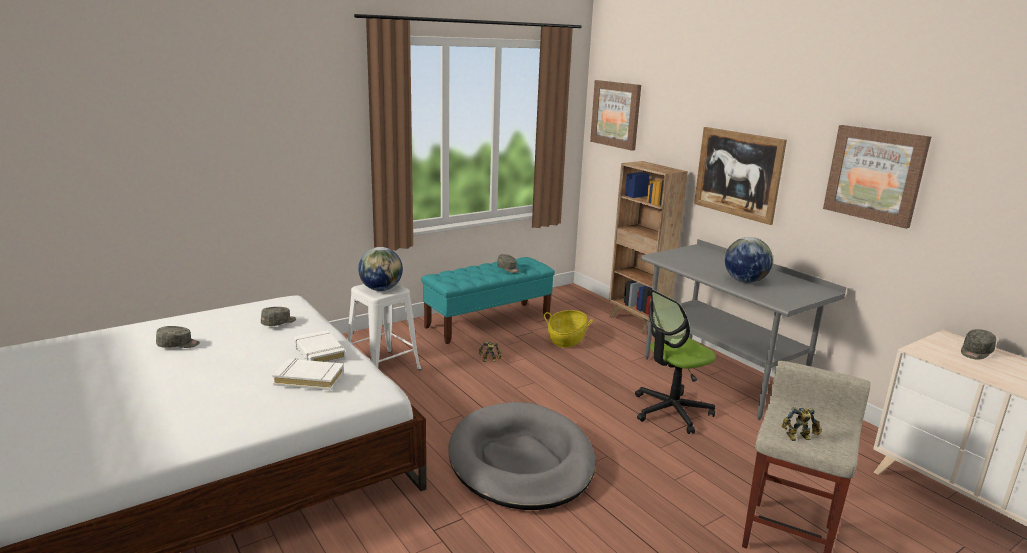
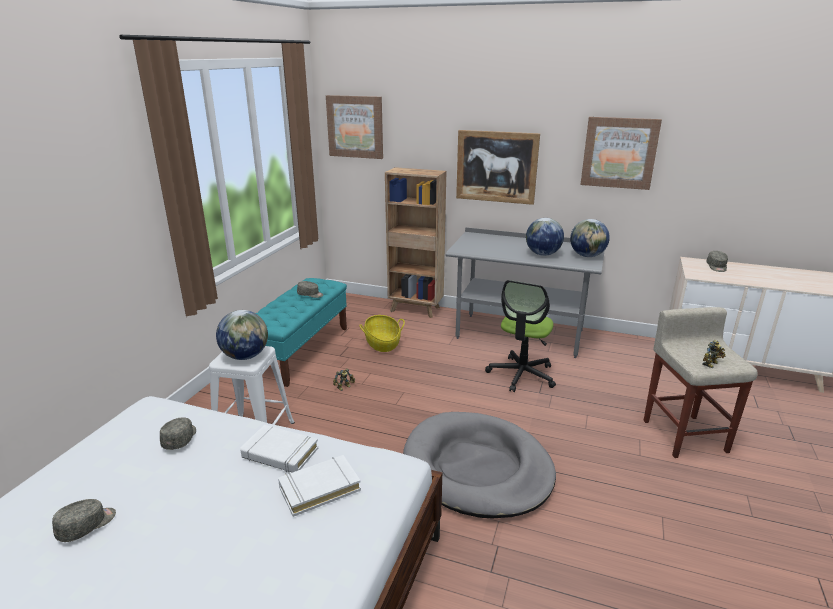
camera: 35 degrees left, 5 degrees up
(798, 295) = (587, 256): none -> globe

